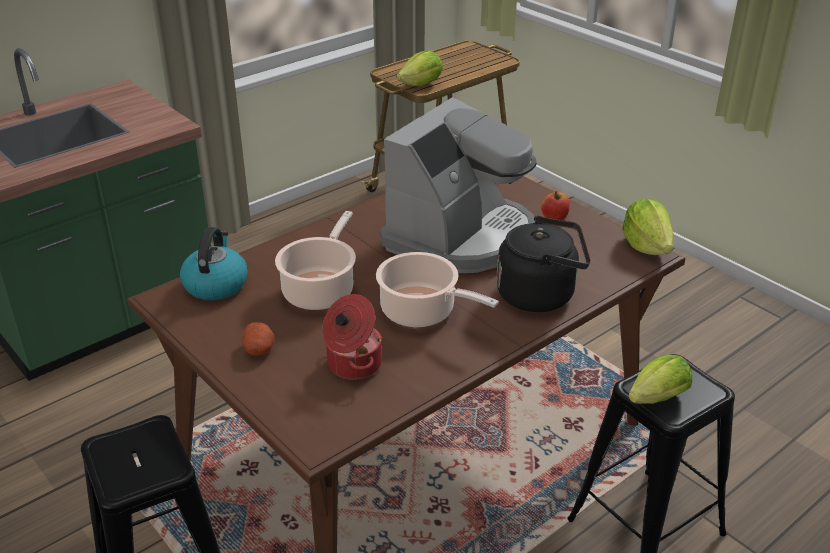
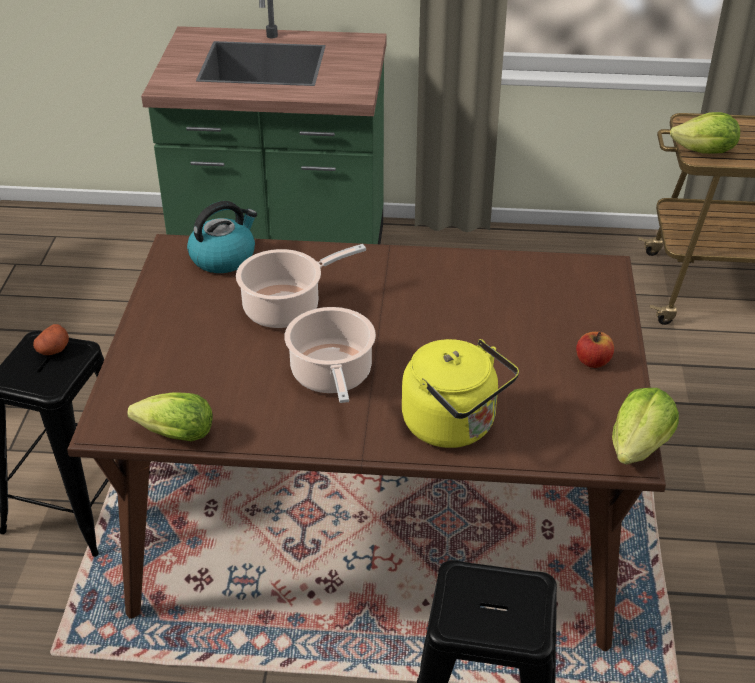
camera: 45 degrees right, 5 degrees up
(259, 349) = (175, 329): potato -> potato (53, 350)
(352, 364) = (216, 384): cooking pot -> none
(461, 237) = (473, 329): coffee machine -> none
(540, 294) = (454, 426): black kettle -> yellow kettle
(654, 400) = (459, 601): lettuce -> lettuce (172, 434)

